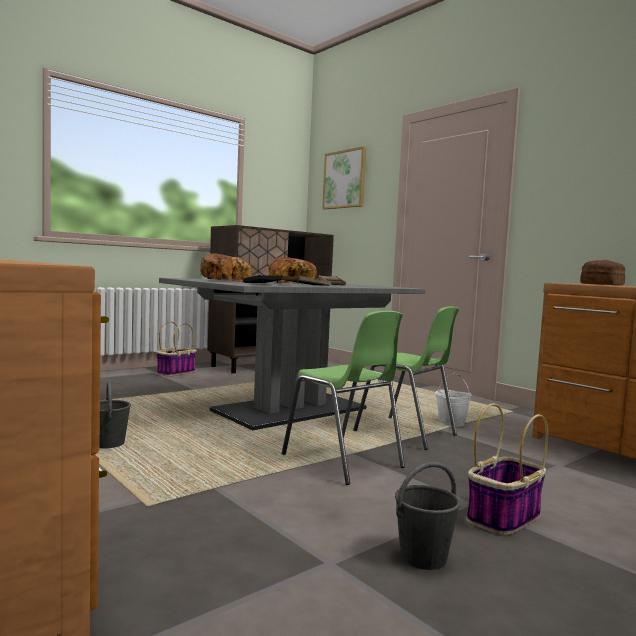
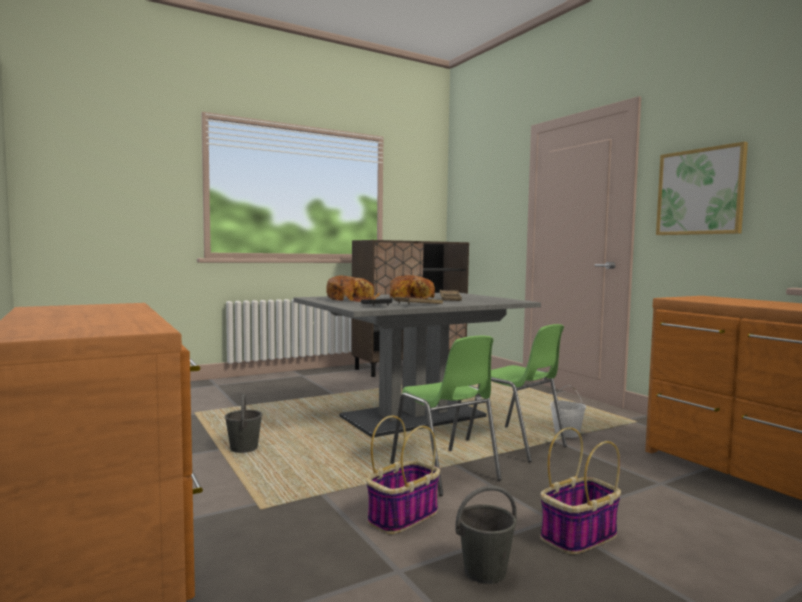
camera: 10 degrees right, 0 degrees up
(176, 373) = (321, 376): basket -> basket (403, 516)
(345, 179) = (479, 188): picture -> picture (700, 192)
(603, 284) = (718, 298): bread -> none

